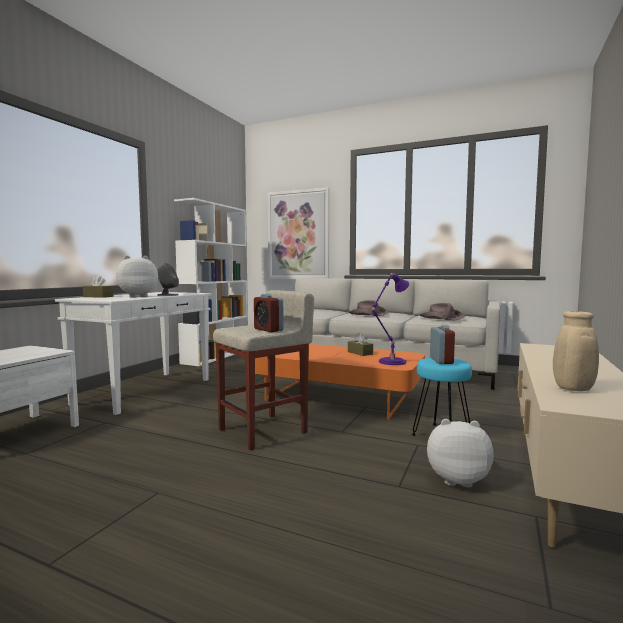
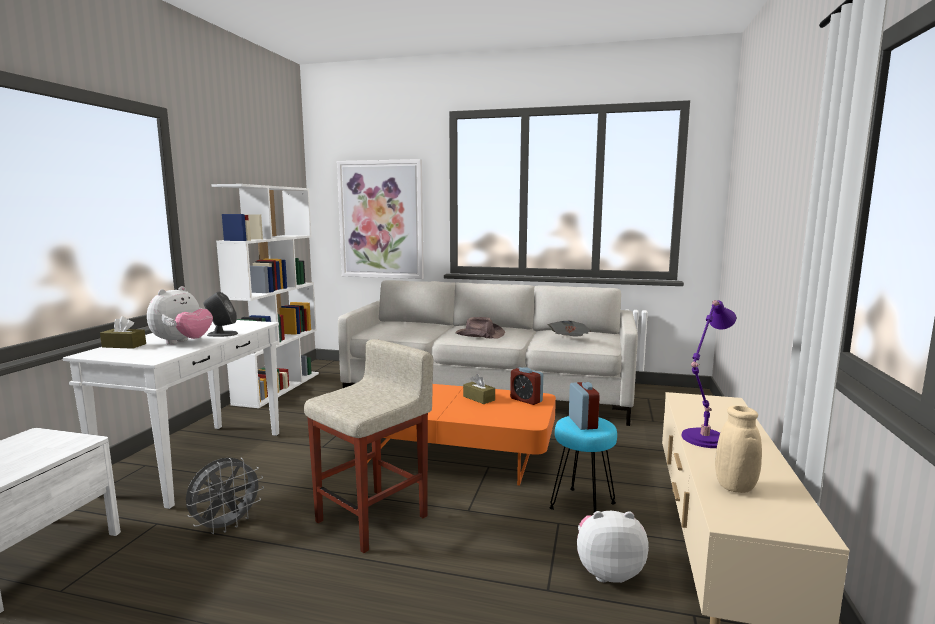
camera: 10 degrees left, 5 degrees up
(138, 296) = (182, 343): plush toy -> plush toy turned 150 degrees clockwise
(153, 427) = (226, 526): none -> grey fan
(268, 330) = (378, 401): alarm clock -> alarm clock (526, 400)
(390, 362) = (519, 415): purple table lamp -> purple table lamp (702, 439)
(441, 318) = (569, 340): brown hat -> newspaper

